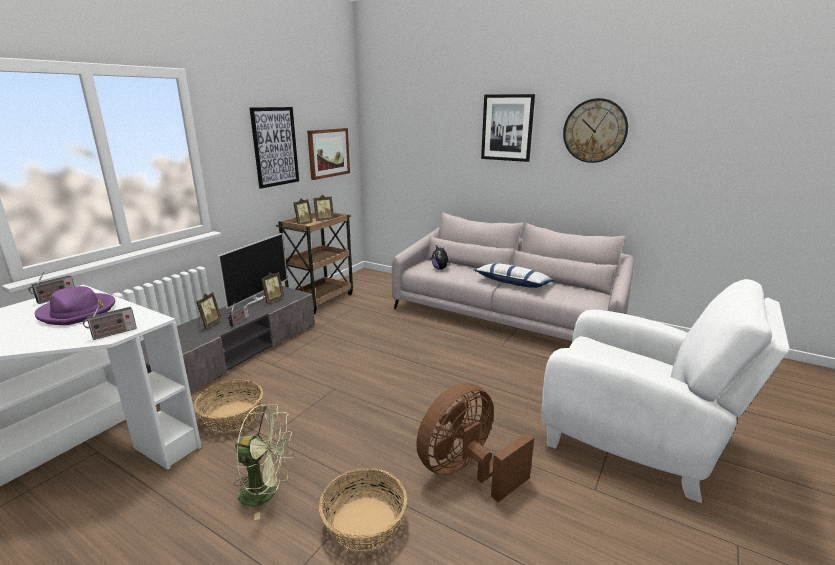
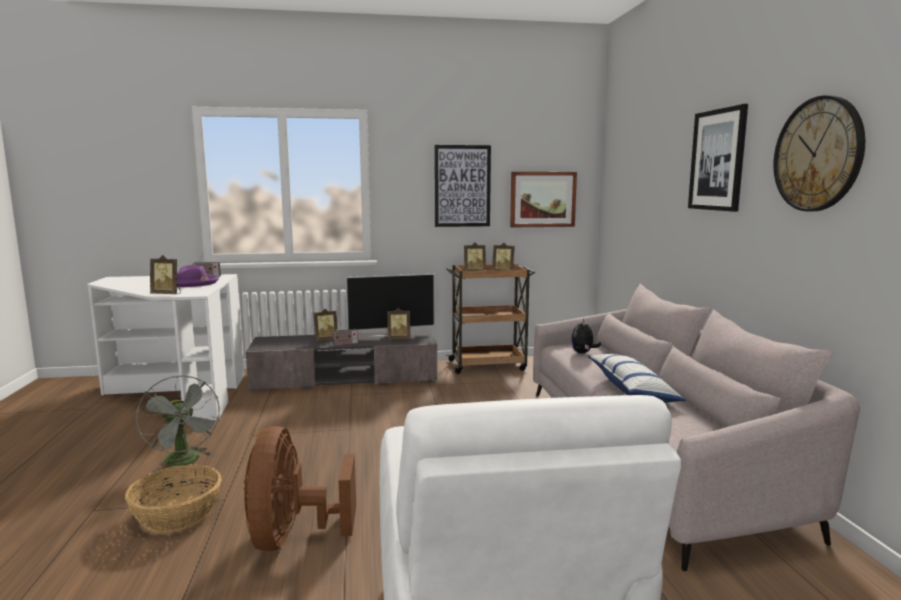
camera: 50 degrees right, 10 degrees down
(112, 334) = (167, 294): radio -> picture frame
(232, 416) = (263, 413): basket -> none
(266, 492) = (185, 462): green fan -> grey fan
(466, 471) = (292, 537): brown fan -> brown fan turned 105 degrees counterclockwise

